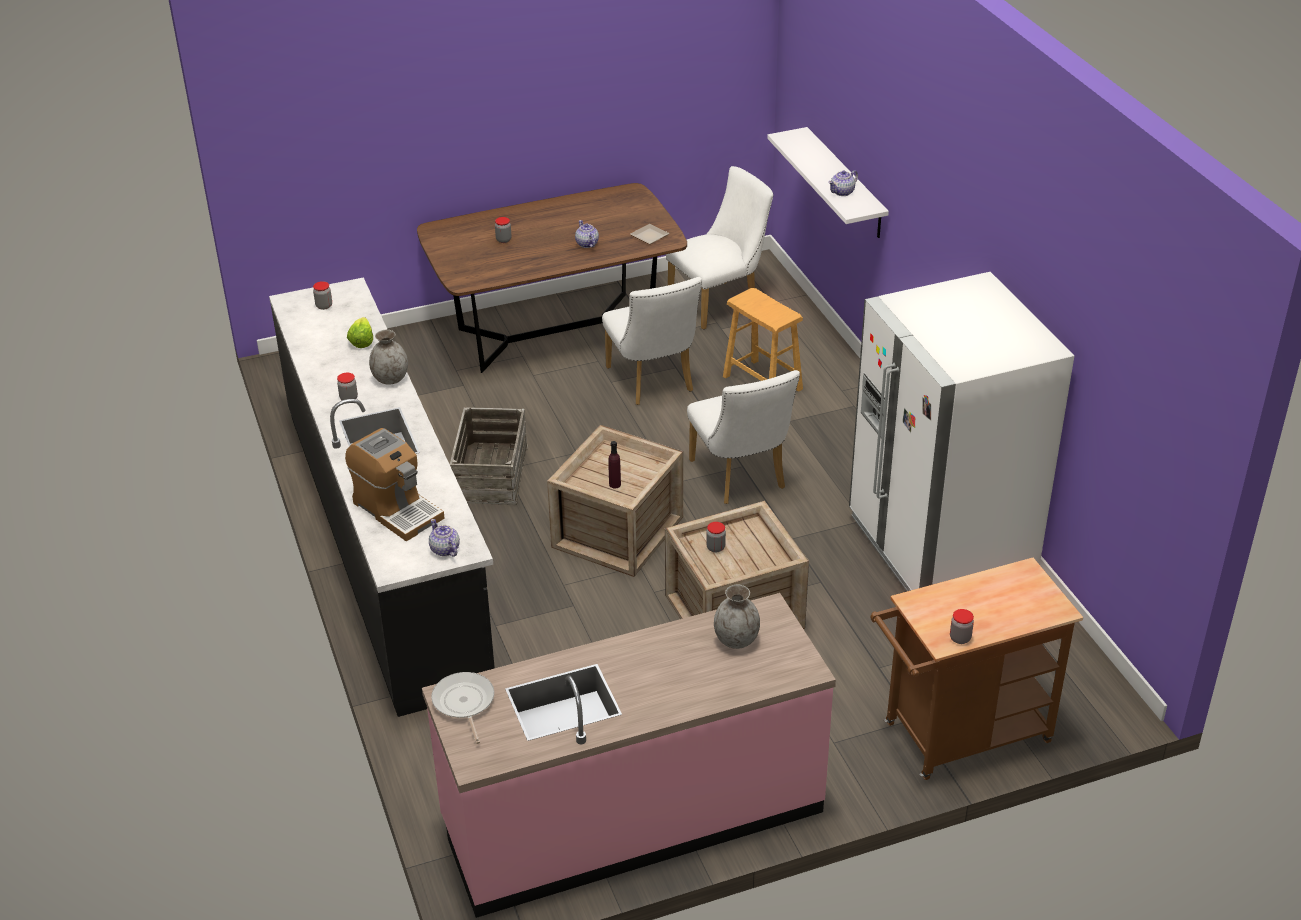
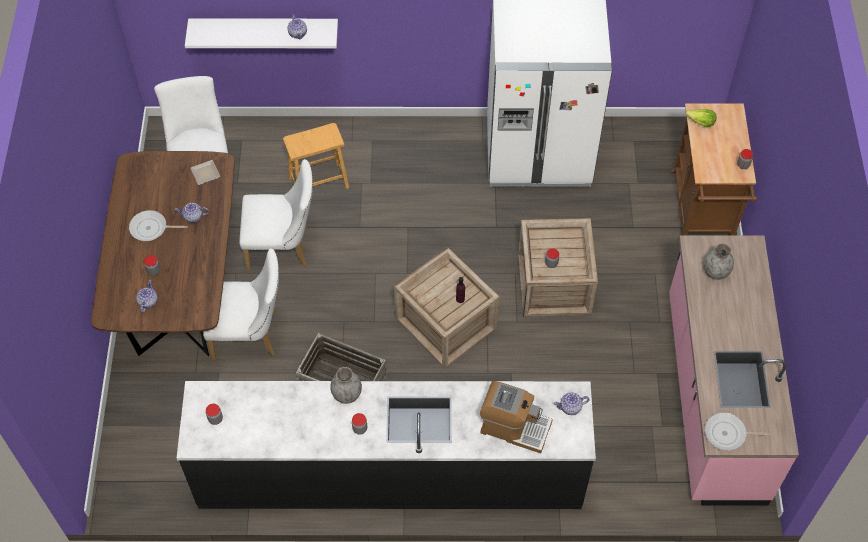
camera: 70 degrees left, 20 degrees up
(361, 341) = (283, 403): lettuce -> lettuce (700, 123)
(397, 510) = (514, 427): coffee machine -> coffee machine turned 45 degrees clockwise
(463, 247) = (148, 302): none -> teapot
(556, 224) = (151, 228): none -> frying pan
(741, 479) = (421, 233): white chair -> white chair (250, 335)

